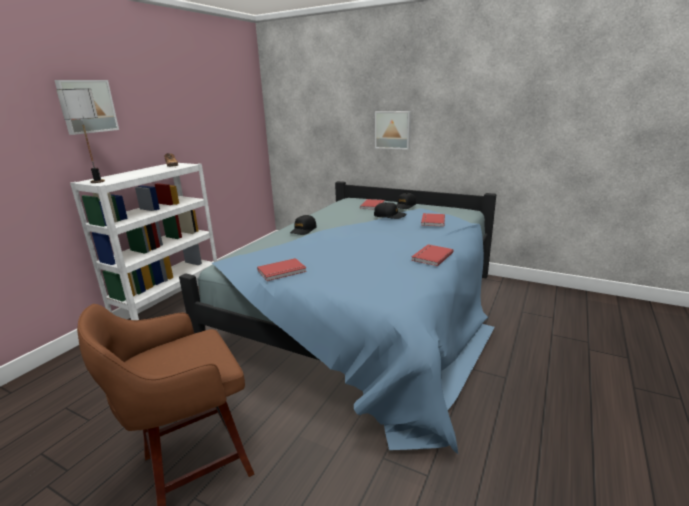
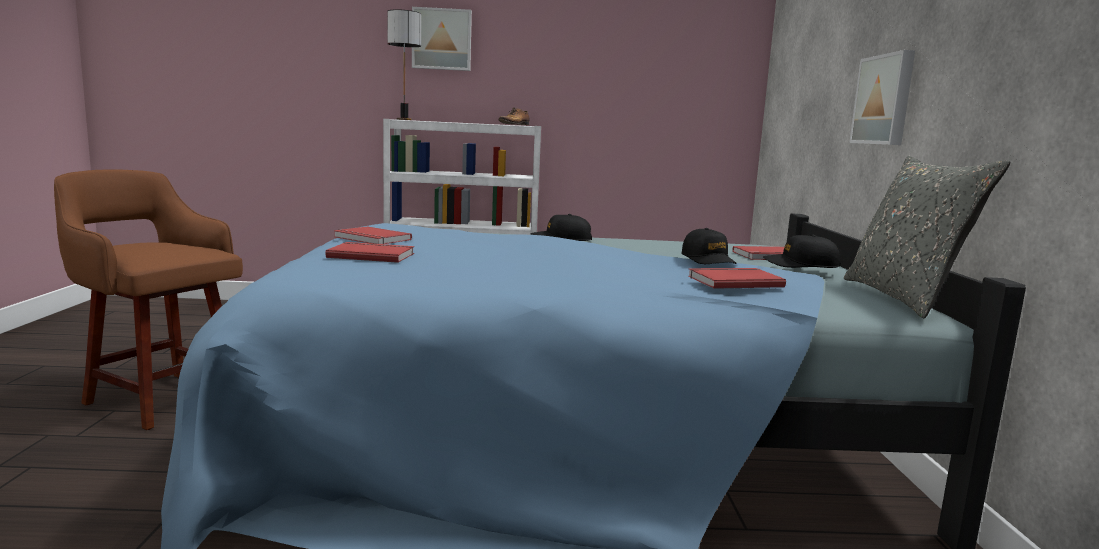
camera: 60 degrees right, 10 degrees down
(431, 256) = (507, 286): red book -> red book (371, 255)
(450, 207) = (904, 298): none -> grey pillow

